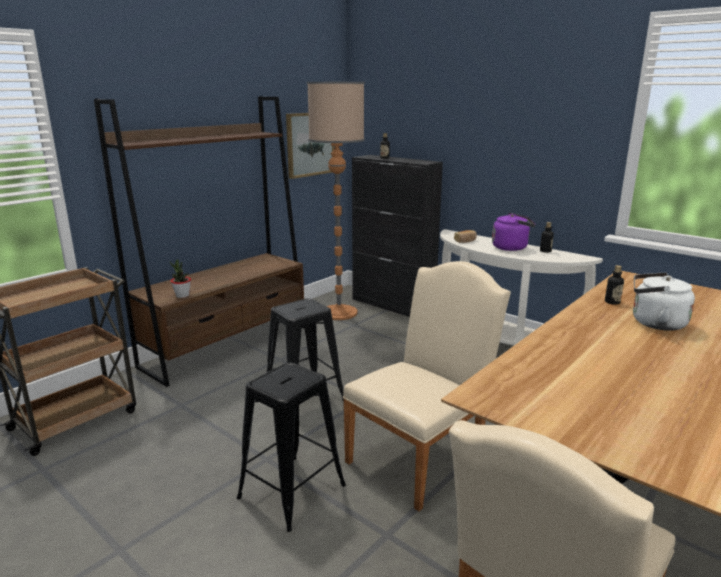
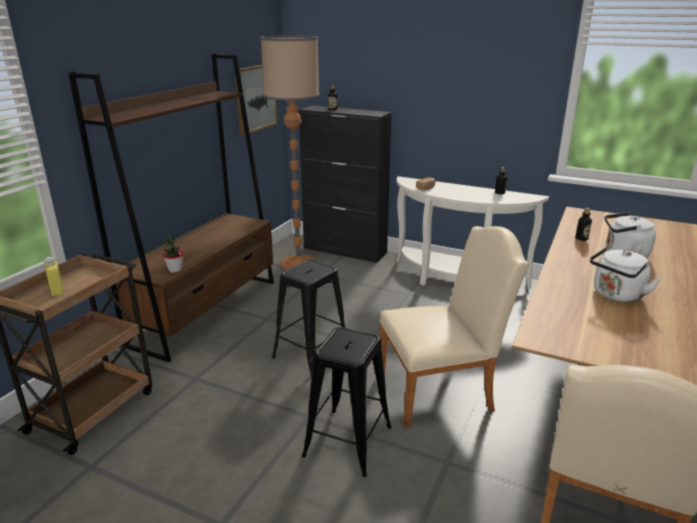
camera: 15 degrees left, 5 degrees up
(44, 294) = (57, 289): none -> yellow bottle
(422, 456) = (442, 390): beige chair -> beige chair turned 45 degrees clockwise
(512, 247) = (470, 191): purple kettle -> none
(612, 364) = (616, 295): none -> white kettle

